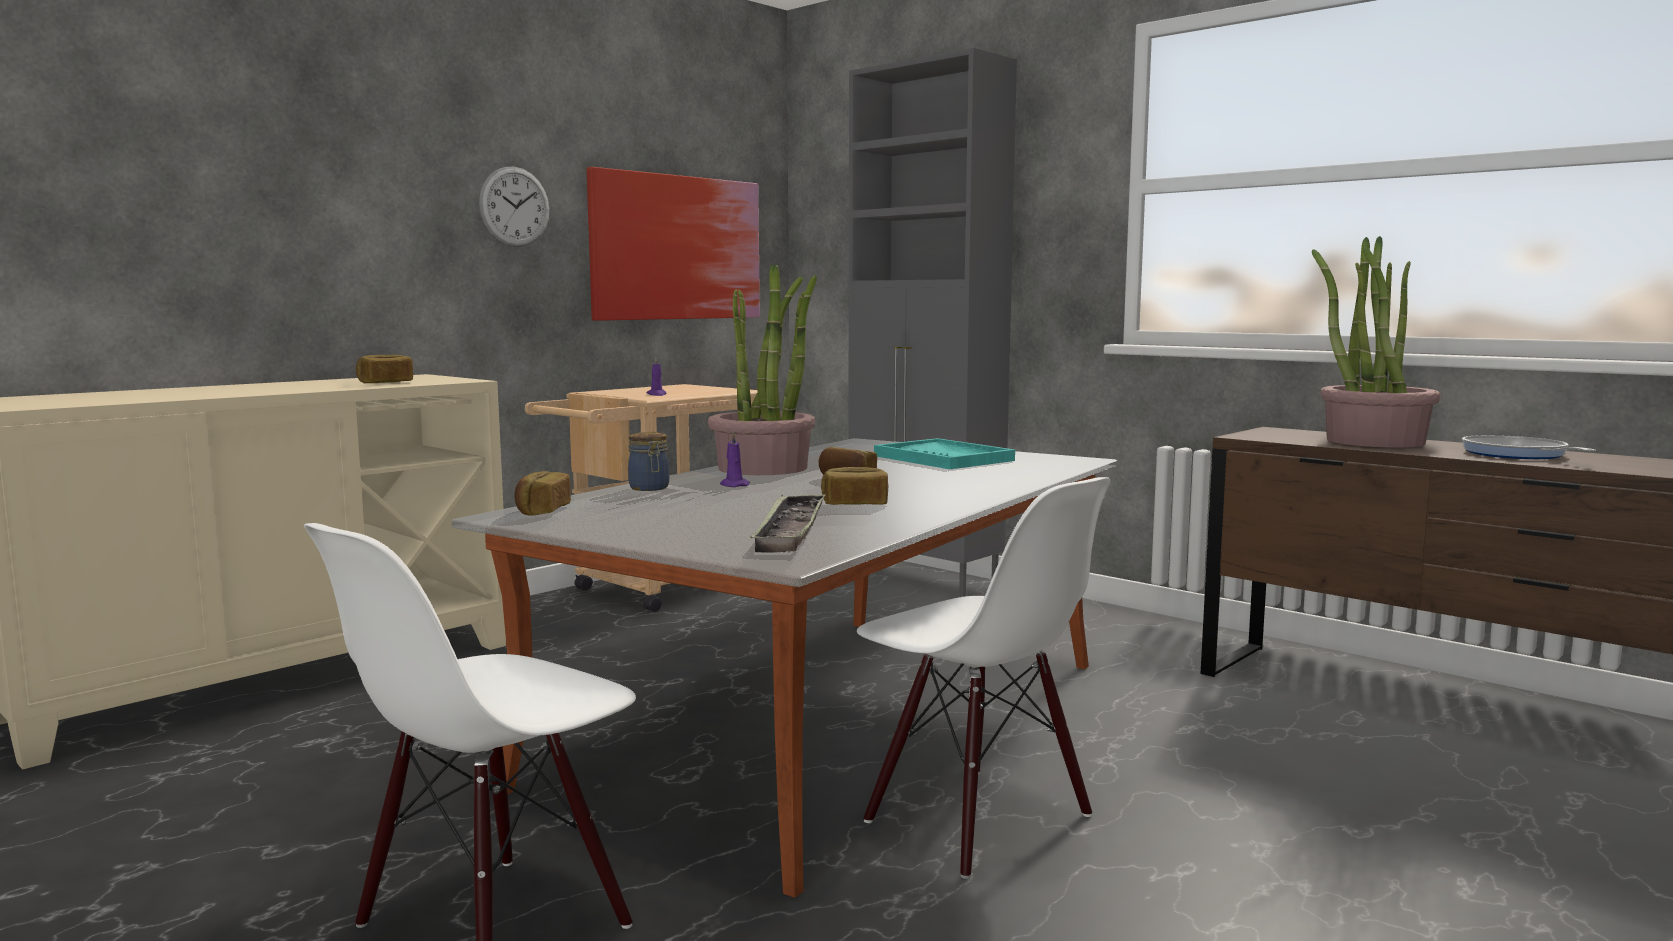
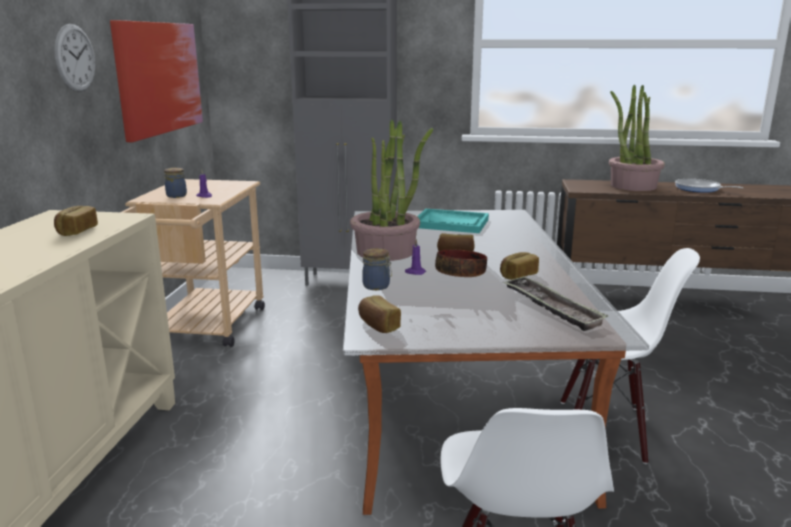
camera: 35 degrees left, 10 degrees up
(631, 392) = (177, 195): none -> jar
(785, 493) = (461, 274): none -> bowl

